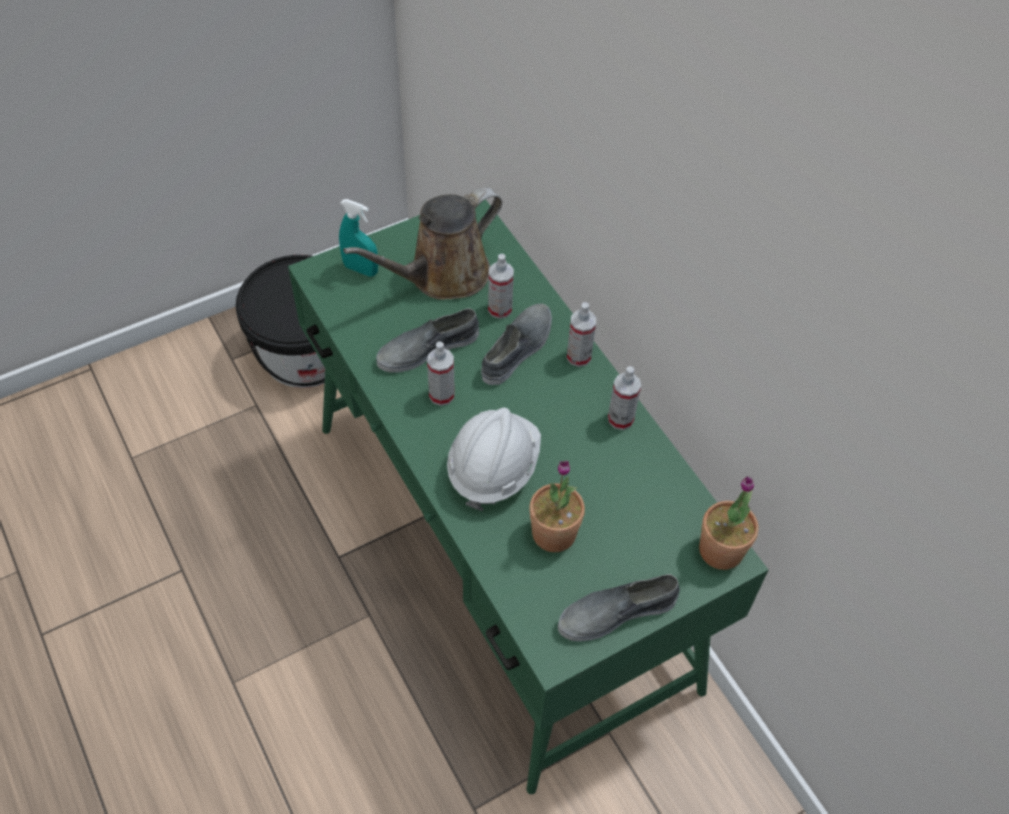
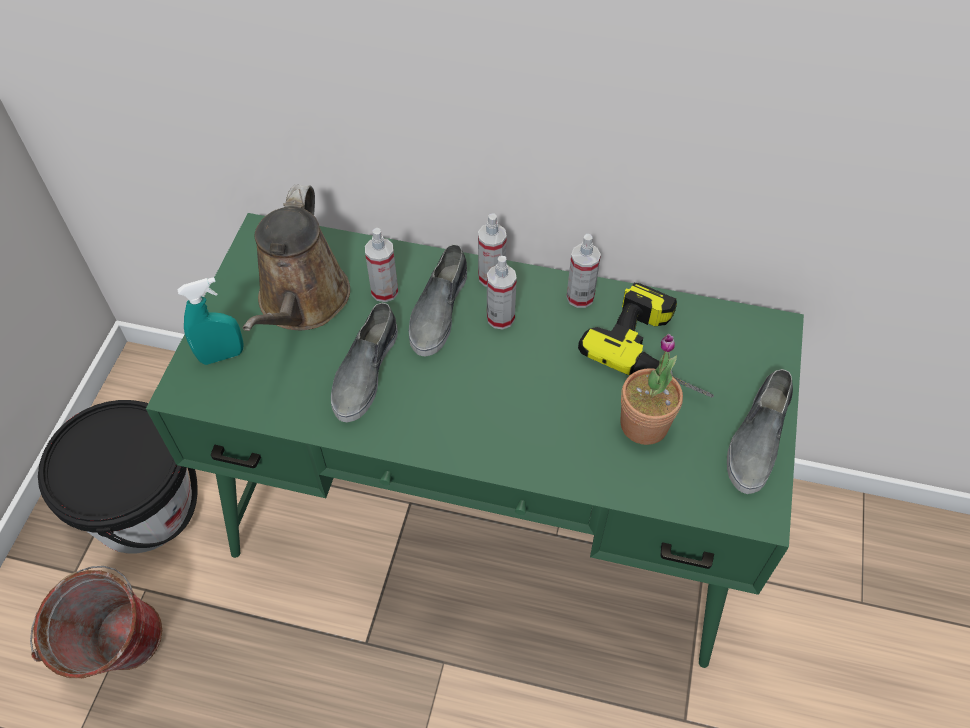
camera: 45 degrees left, 0 degrees up
(205, 428) = (118, 653): none -> bucket
(441, 395) = (425, 398): spray bottle -> spray bottle (500, 318)
(493, 467) = (538, 418): white hard hat -> none
(518, 348) = (438, 310): grey shoe -> grey shoe turned 150 degrees counterclockwise
(628, 498) = (658, 349): none -> power drill
(721, 550) = (761, 329): potted plant -> none

